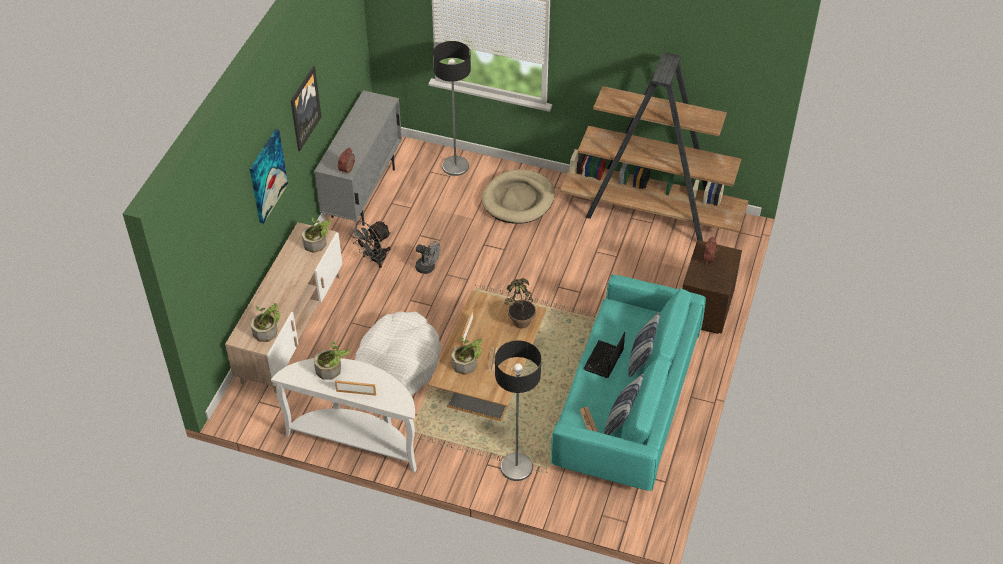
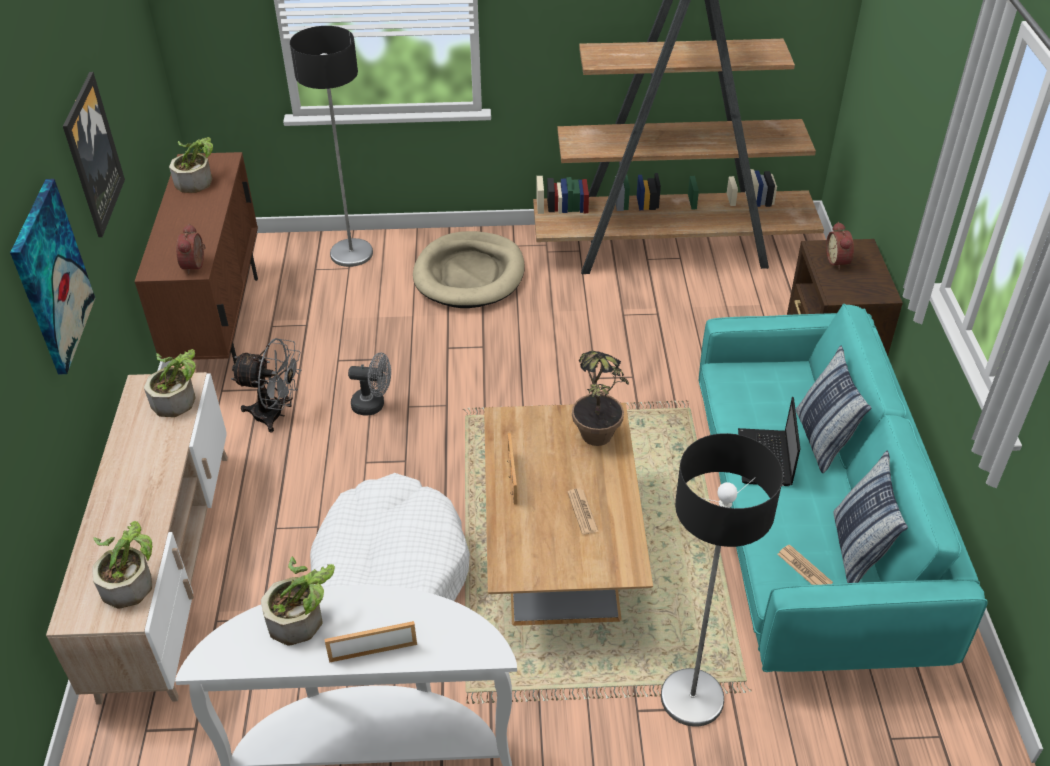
camera: 20 degrees left, 5 degrees down
(363, 193) = (219, 323): grey cabinet -> brown cabinet
(374, 259) = (275, 415): grey fan -> grey fan turned 105 degrees counterclockwise
(467, 363) = (540, 531): potted plant -> potted plant (198, 180)

